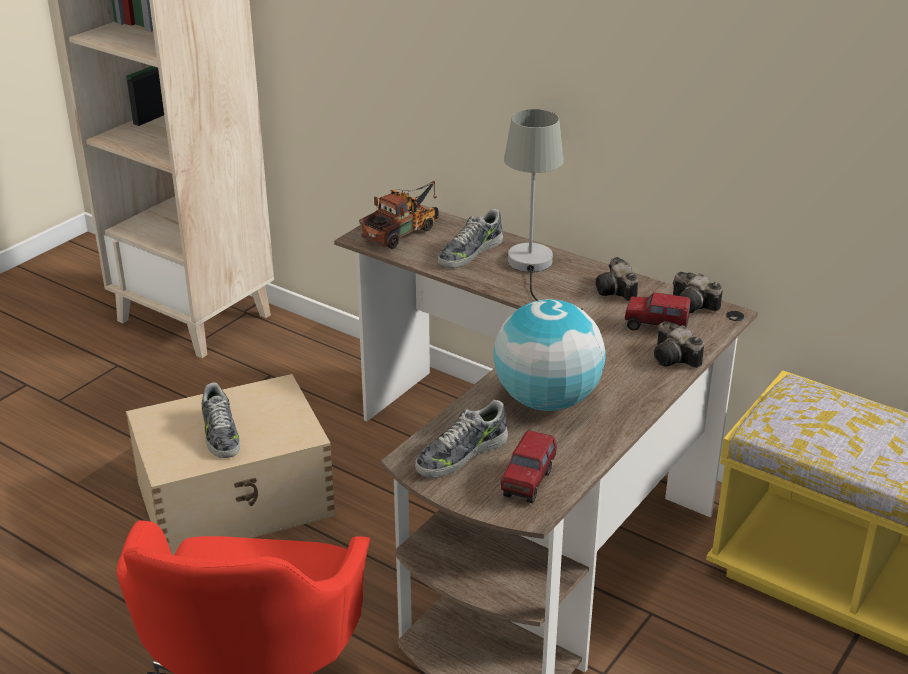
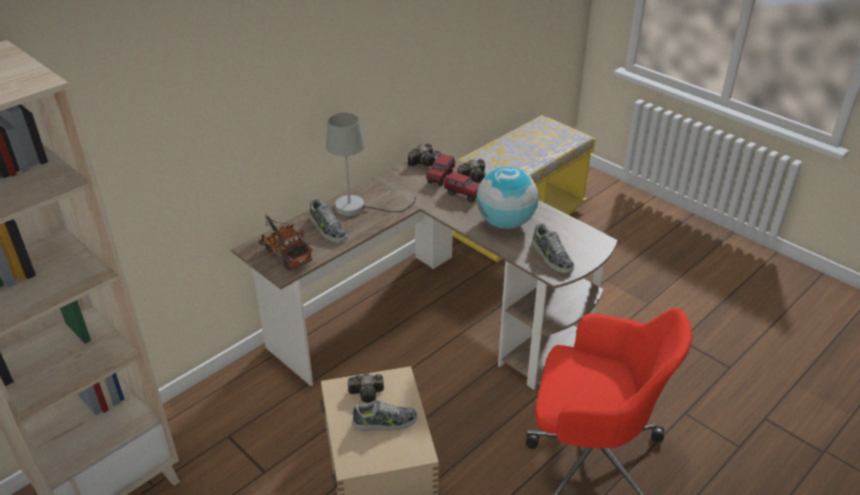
camera: 80 degrees left, 5 degrees up
(528, 483) = (578, 238): toy truck -> toy truck (463, 195)
(617, 292) = (399, 183): camera -> camera (368, 393)

